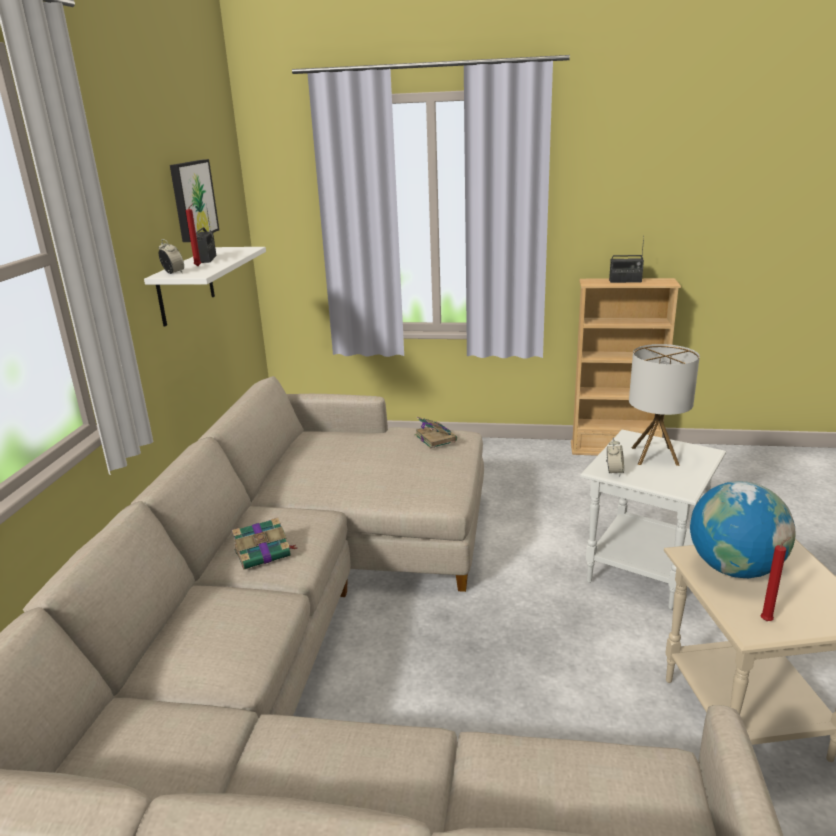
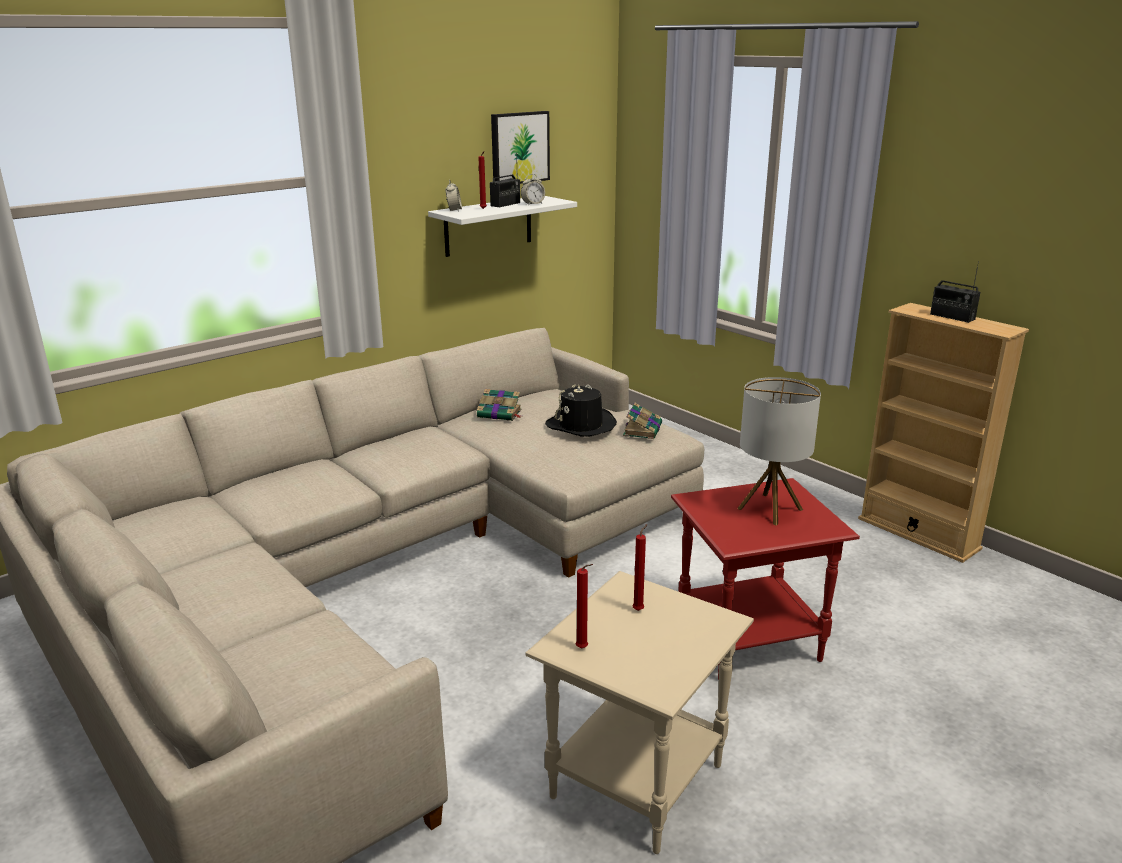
camera: 40 degrees right, 0 degrees up
(264, 553) = (386, 456): book -> book (500, 414)
(389, 452) = (581, 425): none -> black hat
(614, 472) = (702, 504): alarm clock -> alarm clock (533, 204)
(642, 571) = (747, 641): white side table -> red side table
(734, 569) = (639, 609): globe -> red candle

